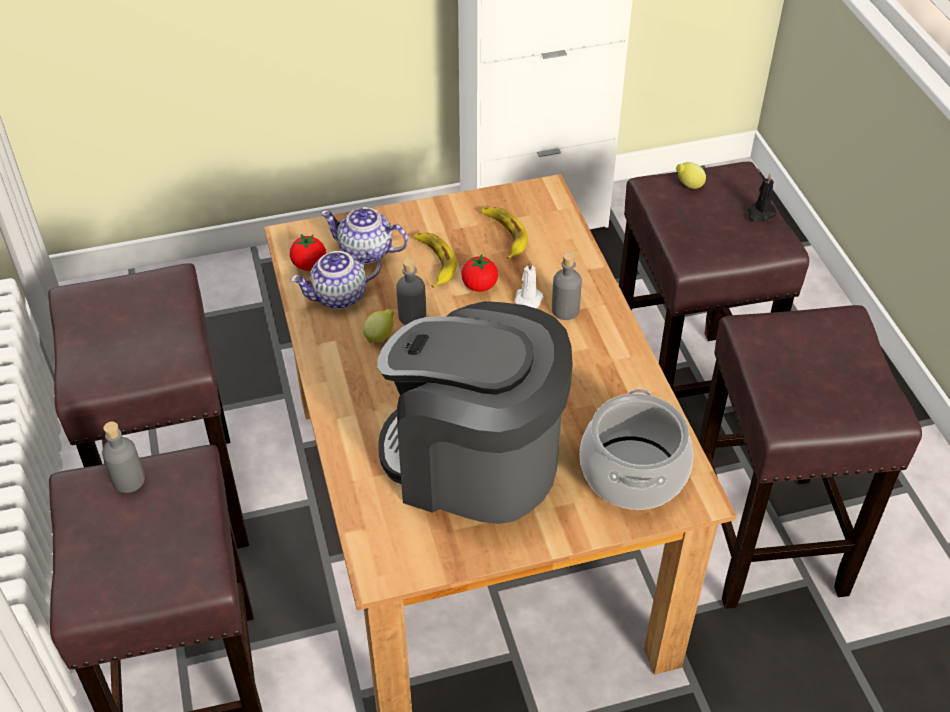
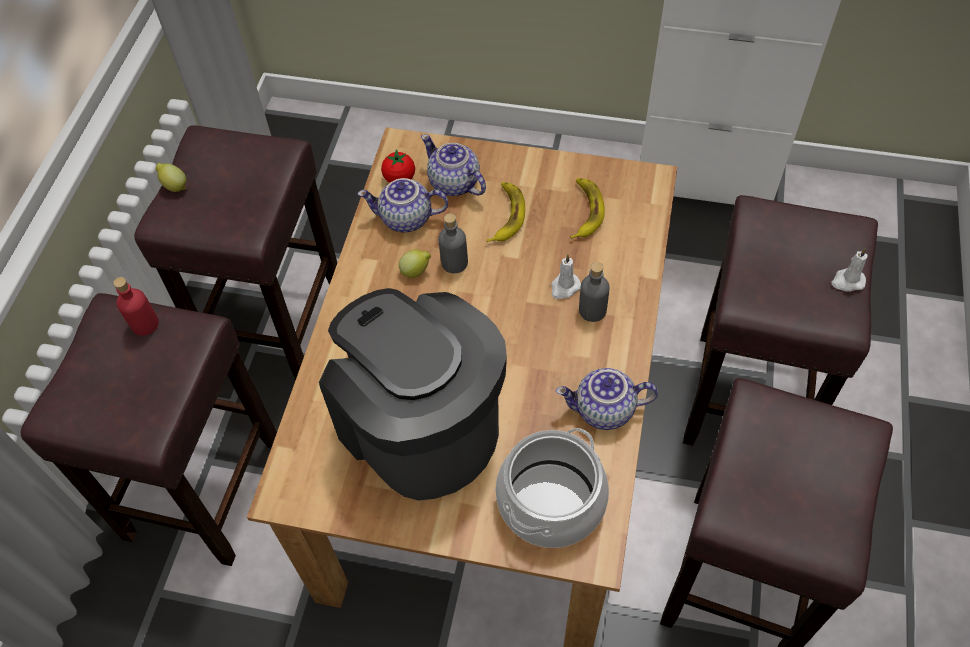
camera: 30 degrees right, 10 degrees up
(129, 480) = (145, 324): grey bottle -> red bottle
(479, 286) = (531, 255): tomato -> none
(629, 385) = (604, 411): none -> teapot
(688, 186) = (792, 224): lemon -> lemon (174, 186)
(760, 213) = (847, 281): black candle -> white candle

